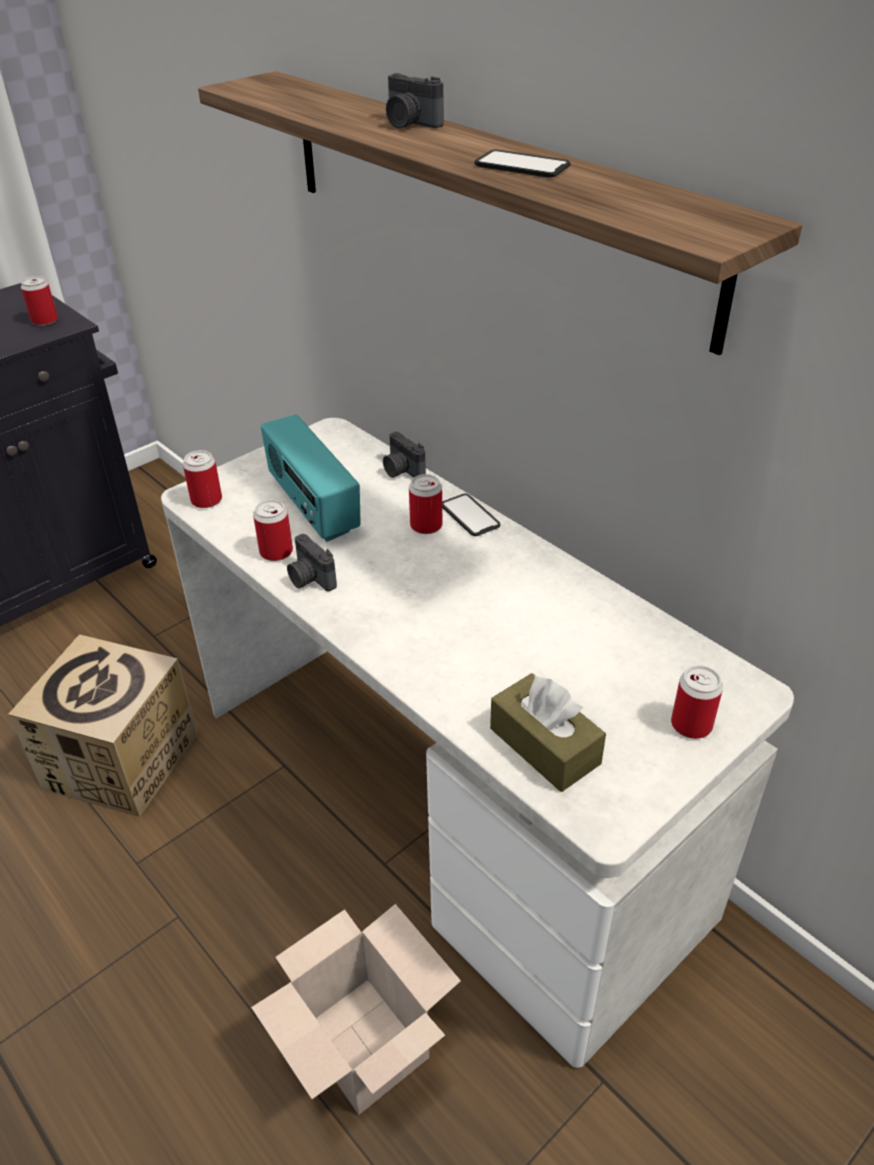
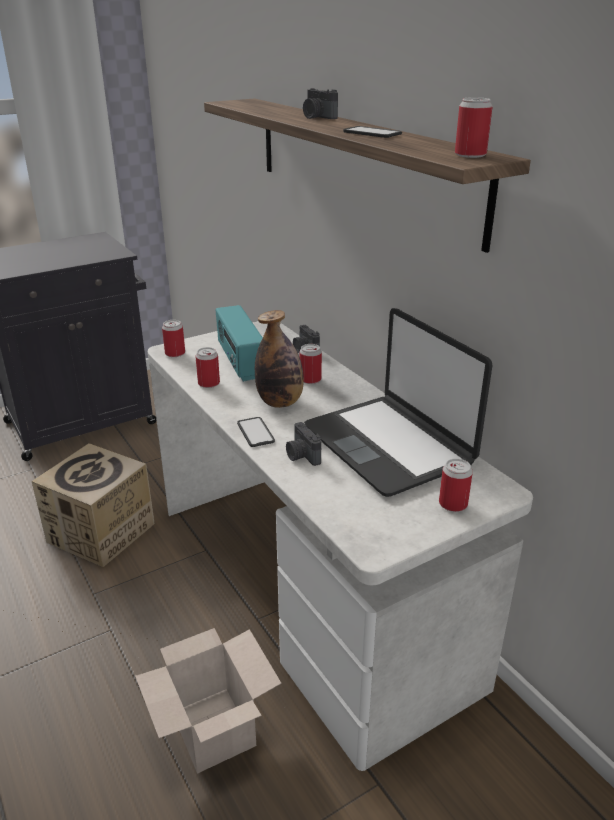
camera: 10 degrees right, 10 degrees down
(45, 321) = (106, 251): can -> can (470, 155)
(310, 579) = (225, 399): camera -> camera (301, 456)
(394, 574) = (280, 402): none -> bottle
(470, 516) = (341, 377): phone -> phone (255, 432)
(544, 746) = (347, 503): brown tissue box -> none
(574, 631) = (389, 444): none -> laptop

